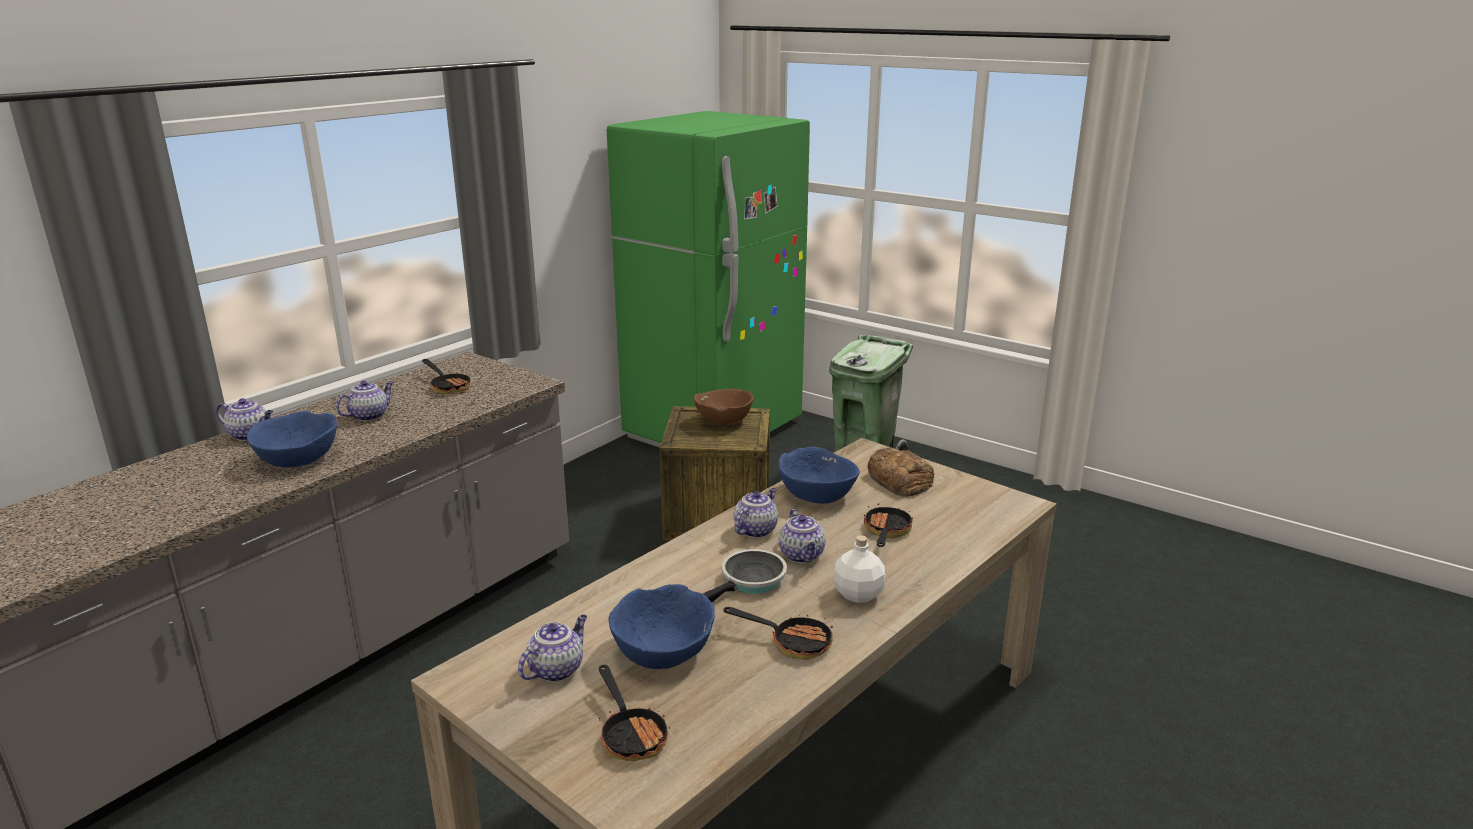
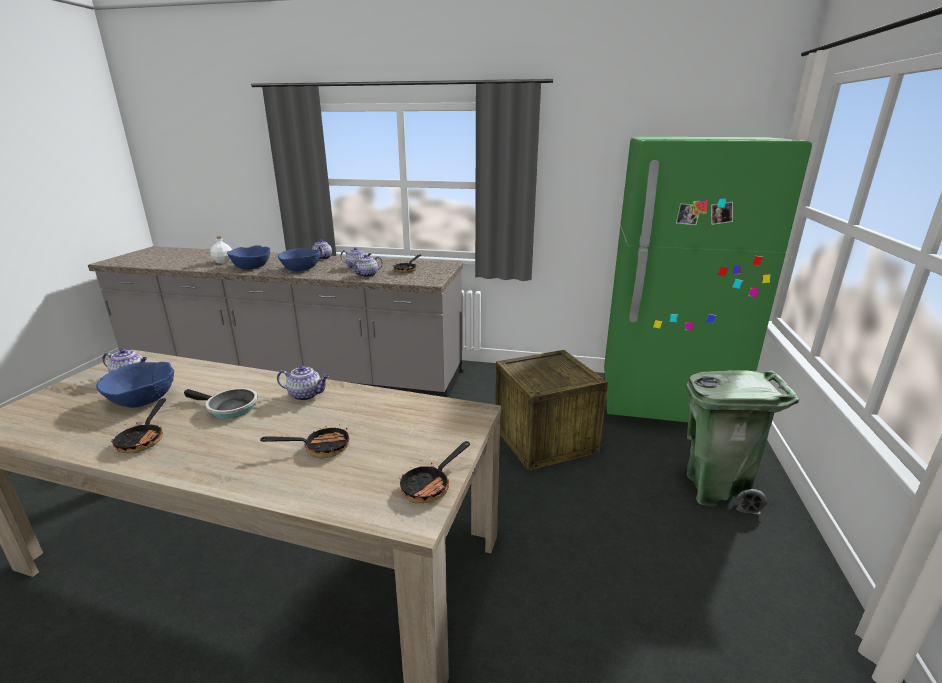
camera: 65 degrees right, 0 degrees up
(631, 734) = (55, 409): frying pan -> frying pan (431, 485)
(723, 419) = (564, 370): brown bowl -> none
(802, 556) = (270, 419): teapot -> teapot (367, 275)
(817, 494) = (376, 406): blue bowl -> blue bowl (252, 266)
(859, 594) = (211, 453): white bottle -> white bottle (223, 262)
(900, 480) = (425, 438): bread -> none

